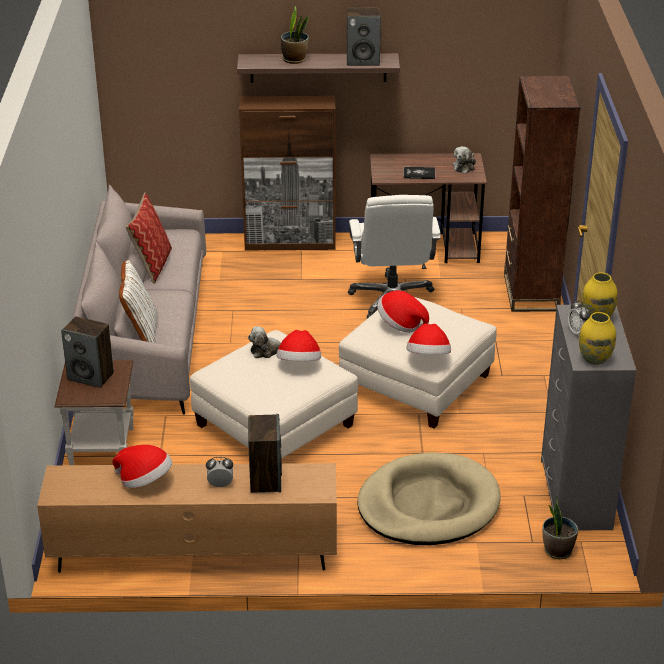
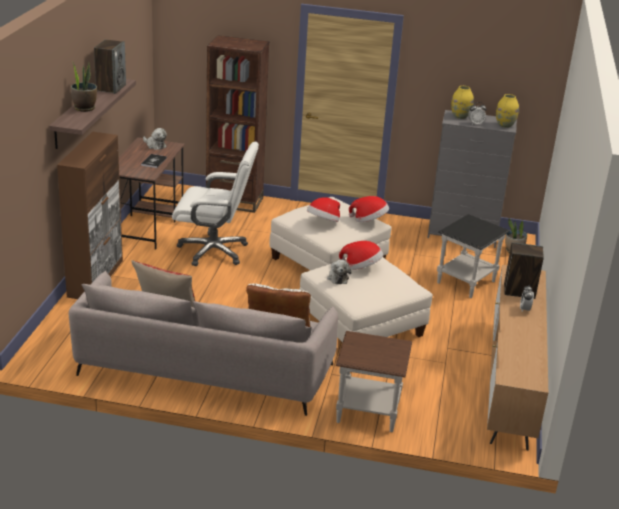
camera: 80 degrees left, 5 degrees down
(91, 376) = (367, 352): speaker -> none
(145, 481) = (519, 339): hat -> none
(428, 505) = (465, 282): beige dog bed -> black side table

